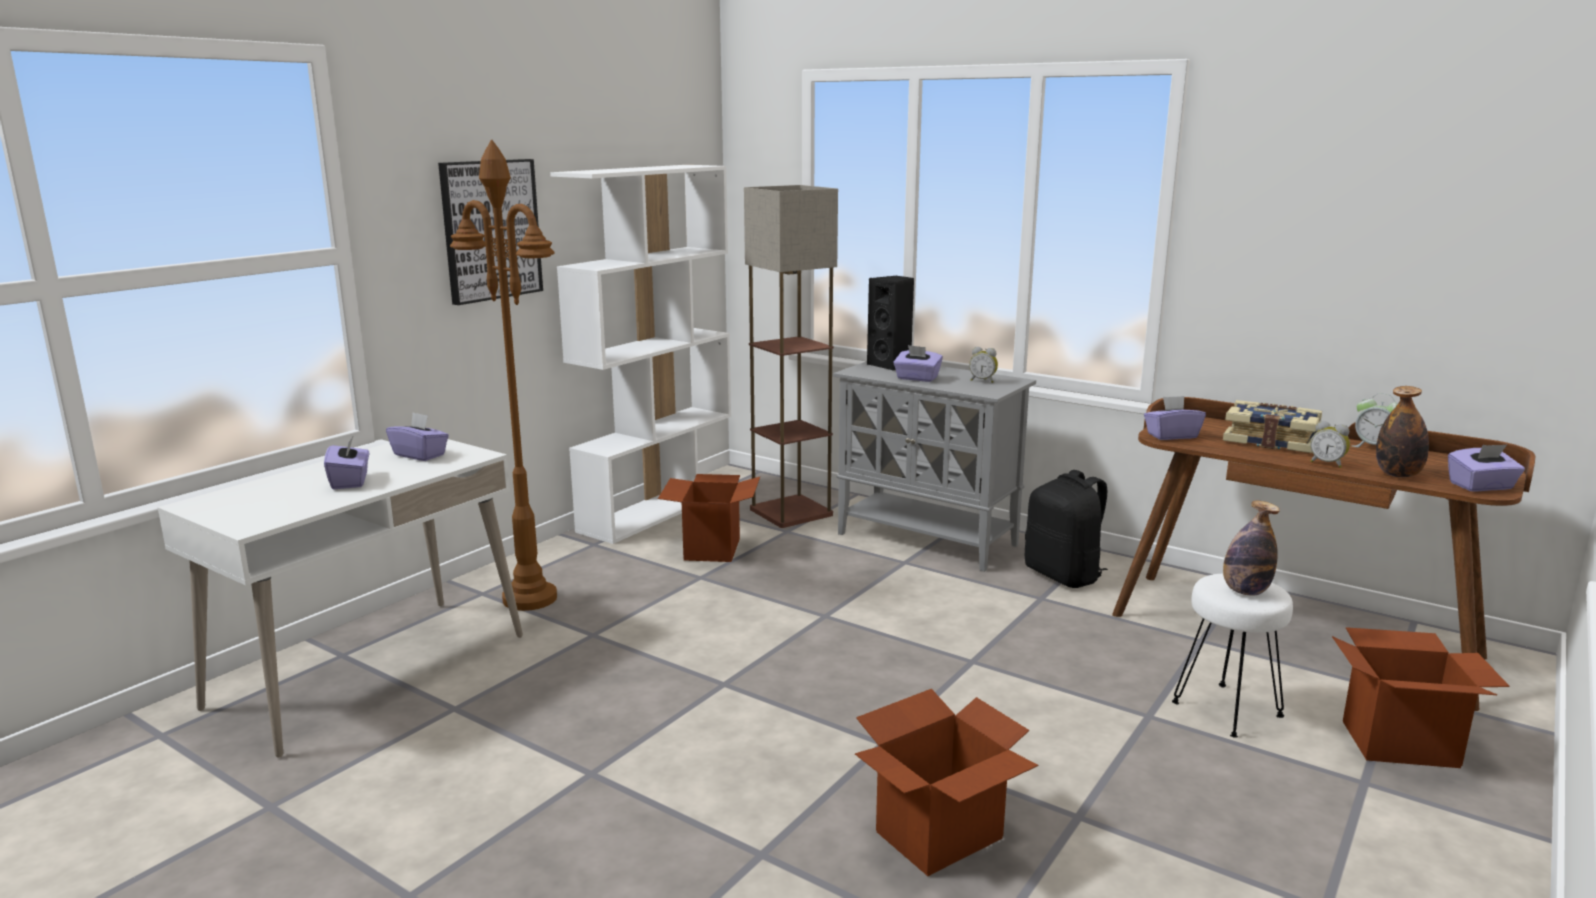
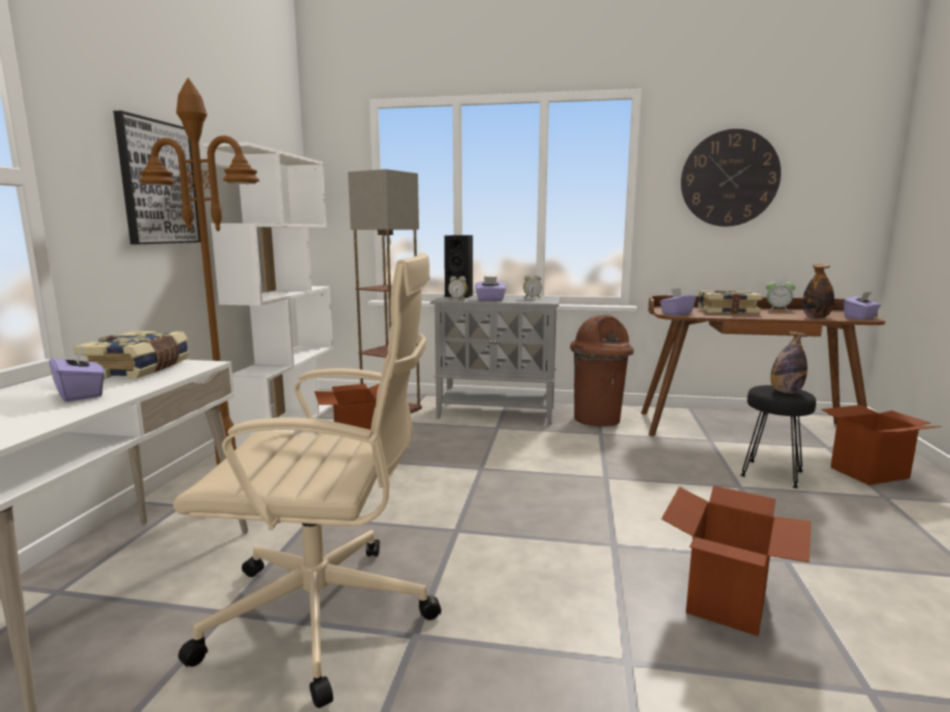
camera: 25 degrees left, 5 degrees down
(420, 455) = (140, 369): purple tissue box -> book
(532, 734) = (327, 615): none -> beige office chair
(1064, 575) = (598, 419): black backpack -> brown trash can
(1226, 710) = (771, 474): white stool -> black stool
(1327, 463) = (776, 316): alarm clock -> alarm clock (458, 300)
(1330, 212) = (729, 178): none -> wall clock

